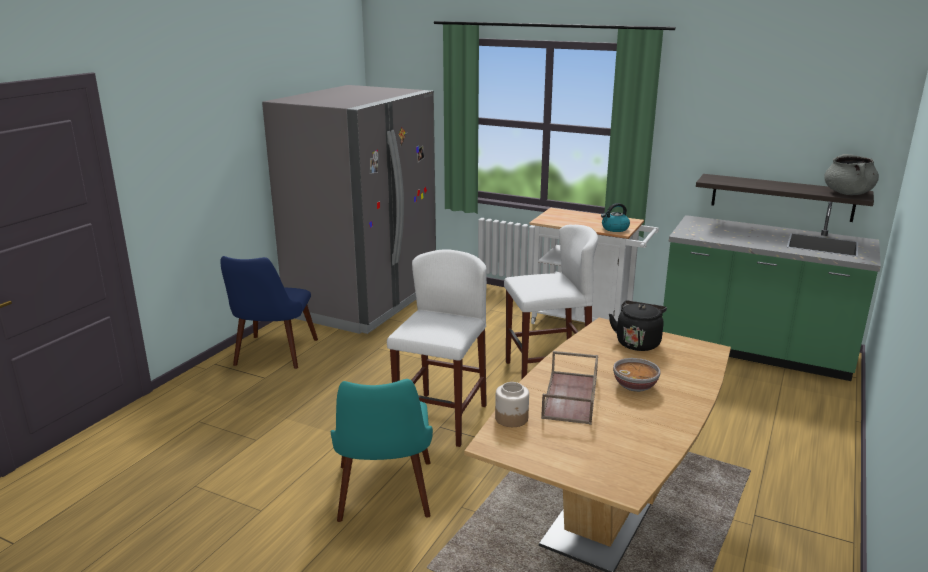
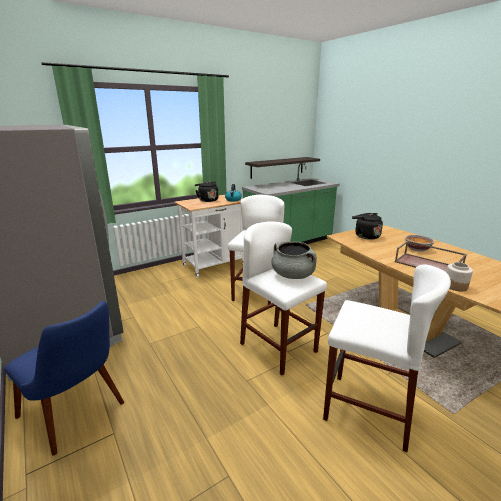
camera: 60 degrees left, 0 degrees up
(385, 500) = (367, 409): turquoise chair -> white stool
(586, 218) = (207, 200): none -> black kettle
(848, 193) = (306, 158): grey cooking pot -> grey cooking pot (293, 275)

